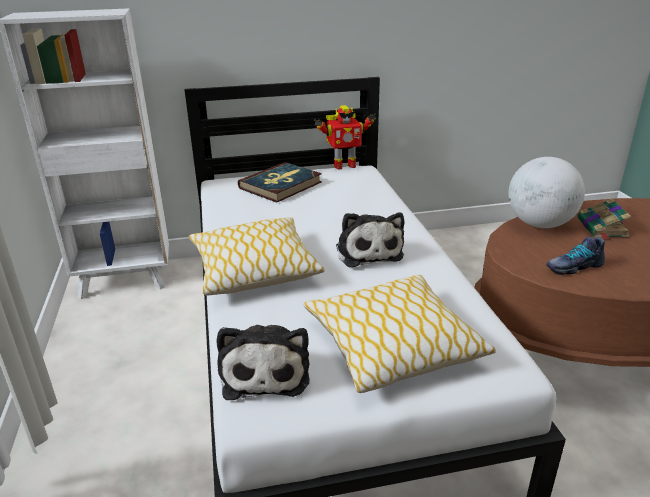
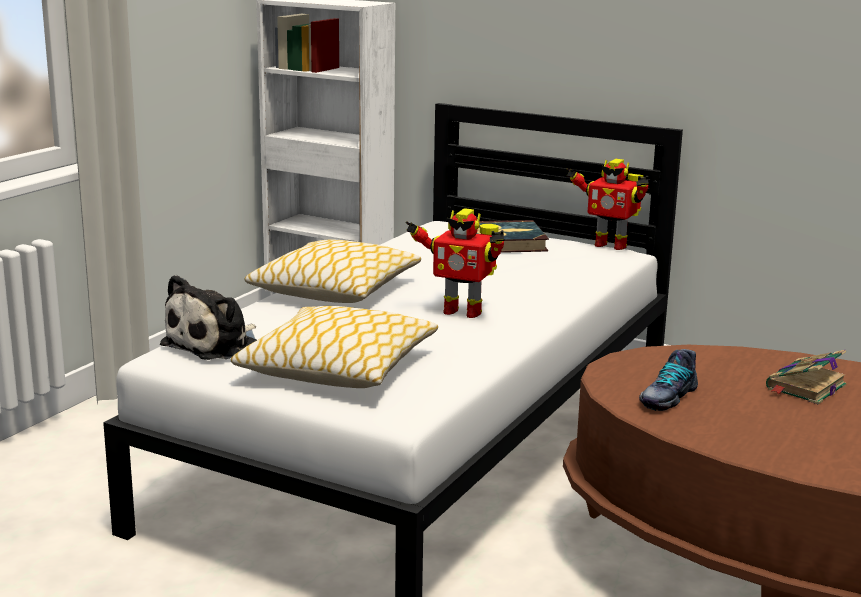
camera: 40 degrees right, 10 degrees down
(368, 251) = (461, 311): plush toy -> toy robot
(540, 224) = (728, 359): globe -> none
(573, 266) = (667, 397): shoe -> shoe turned 75 degrees counterclockwise

